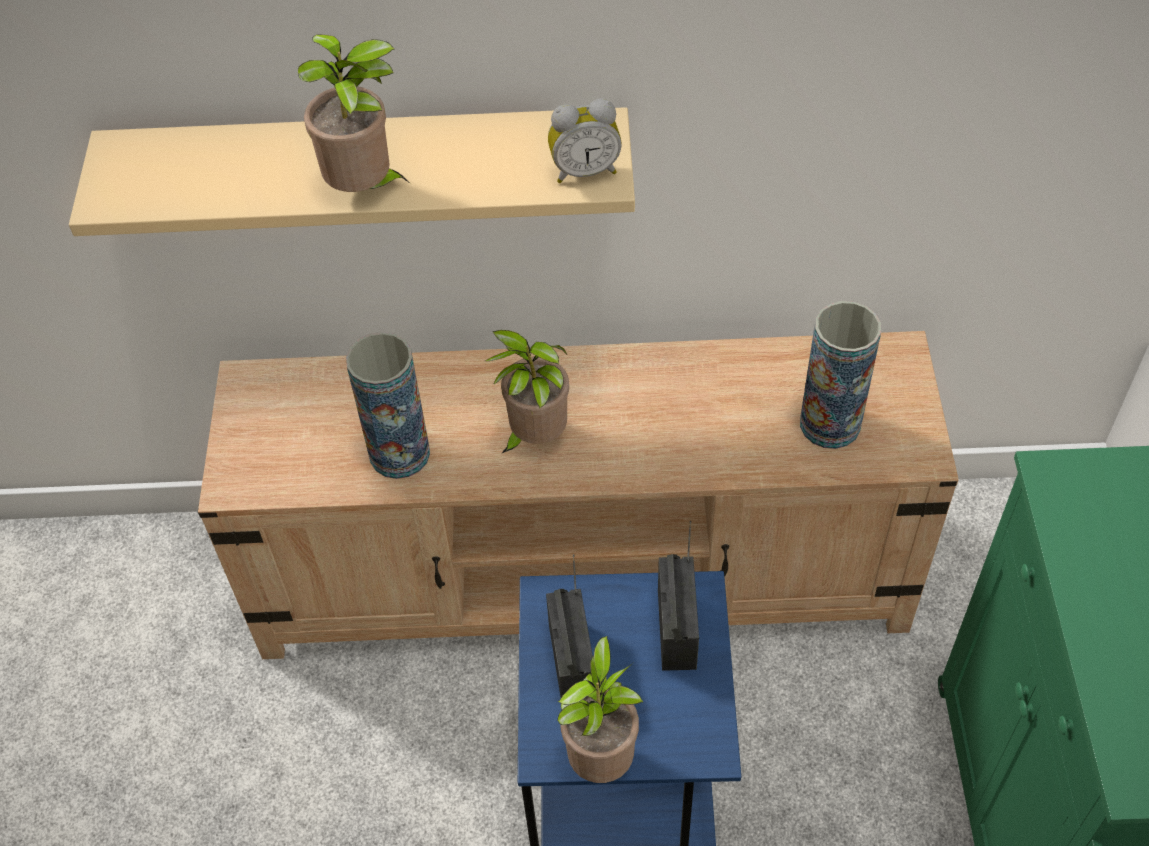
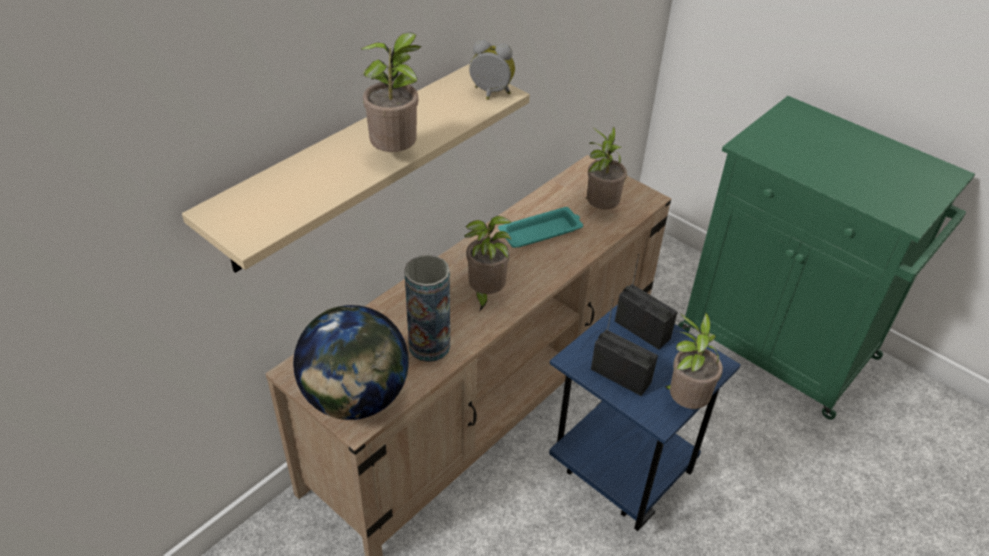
camera: 50 degrees left, 10 degrees down
(261, 456) = (356, 399): none -> globe
(584, 170) = (490, 94): alarm clock -> alarm clock turned 105 degrees counterclockwise
(709, 403) = (542, 232): none -> turquoise tray
(830, 424) = (600, 209): vase -> potted plant

